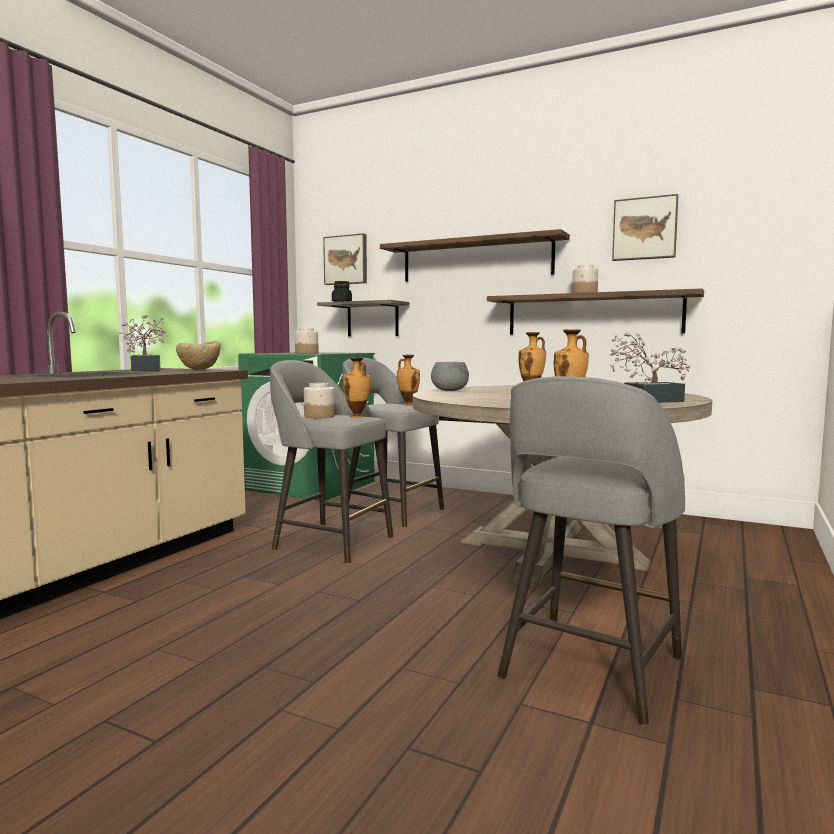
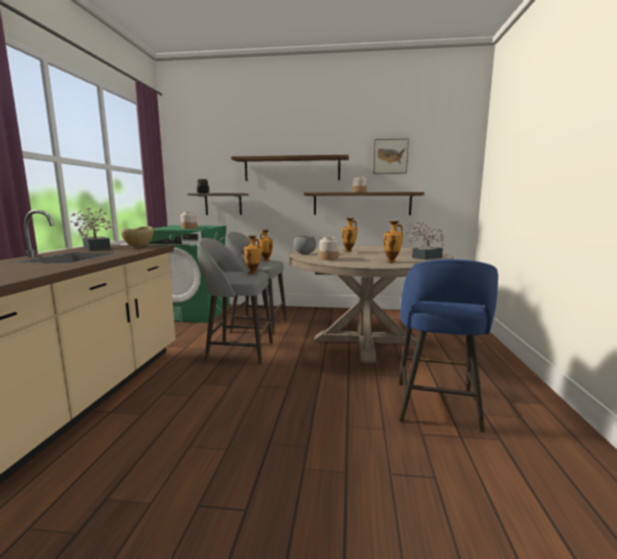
camera: 20 degrees left, 5 degrees up
(320, 416) = (229, 274): jar -> jar (329, 258)
(346, 260) = (202, 164): picture -> none
(589, 670) = (437, 407): grey stool -> blue stool

